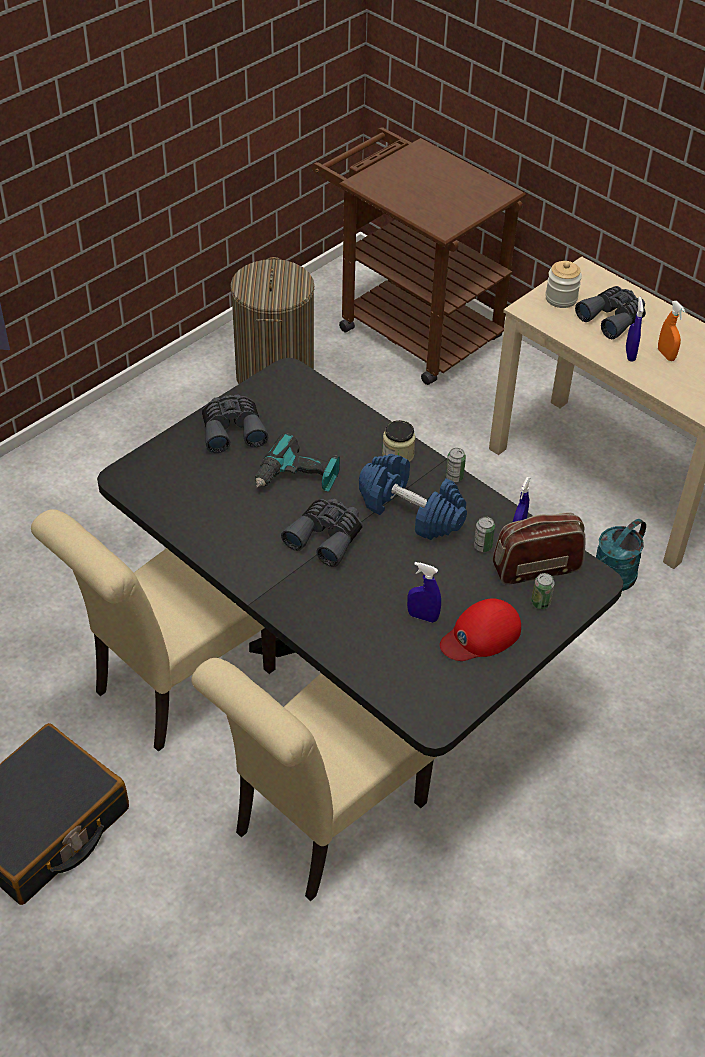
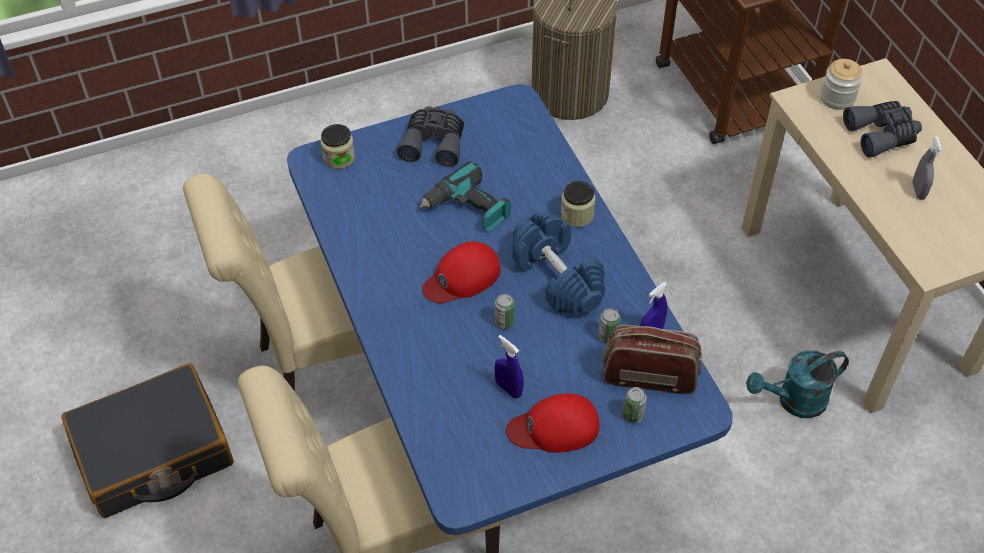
camera: 25 degrees right, 5 degrees up
(149, 468) = (339, 158): none -> jar
(326, 537) = (462, 277): grey binoculars -> red cap
(349, 667) = (493, 402): black dining table -> blue dining table
(454, 477) = (619, 255): can -> can (504, 322)
(630, 354) = (878, 179): blue spray bottle -> none
(666, 355) = (918, 191): orange spray bottle -> grey spray bottle

